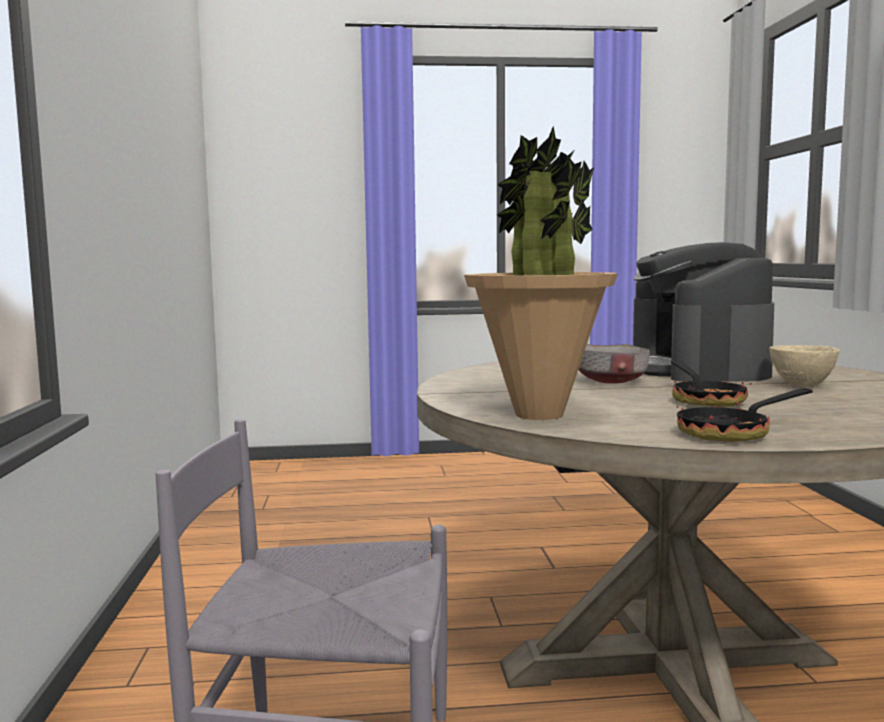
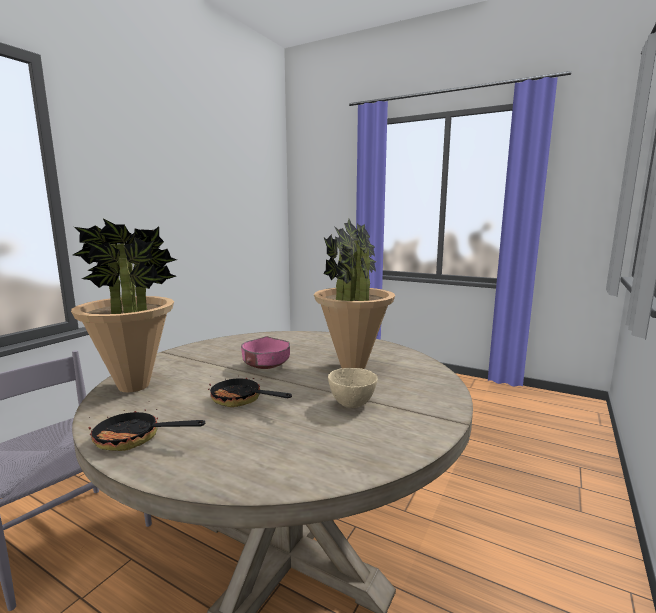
camera: 35 degrees right, 5 degrees up
(611, 382) = (266, 366): grey bowl -> pink bowl
(697, 369) = (353, 366): coffee machine -> potted plant
(704, 400) = (241, 400): frying pan -> frying pan turned 90 degrees clockwise

